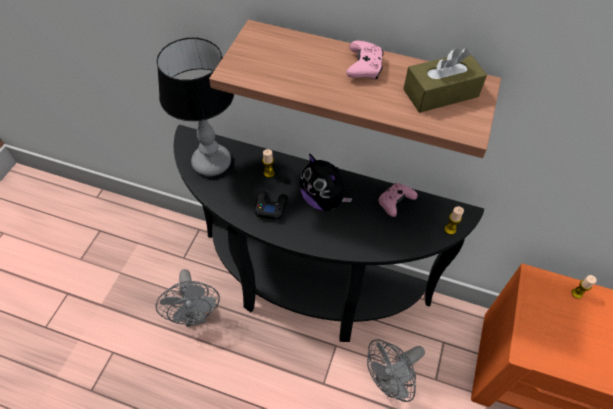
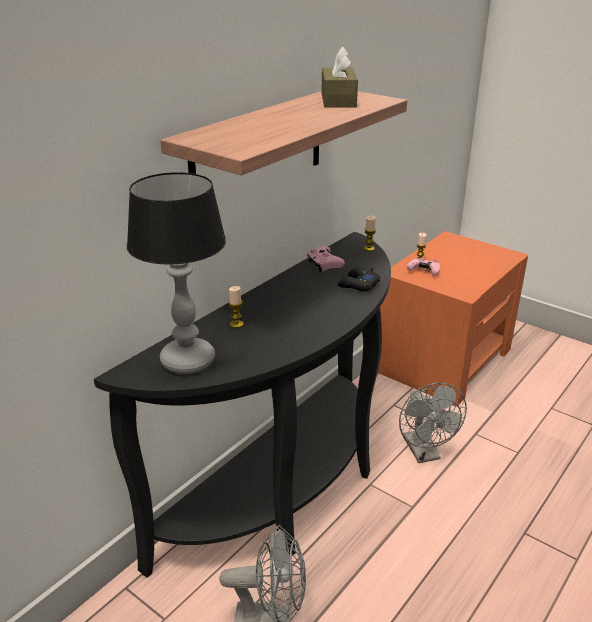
camera: 70 degrees left, 25 degrees down
(271, 207) = (286, 331): black game controller -> black game controller (358, 285)
(323, 200) = (297, 299): plush toy -> none
(364, 67) = (285, 113): pink game controller -> pink game controller (424, 271)

